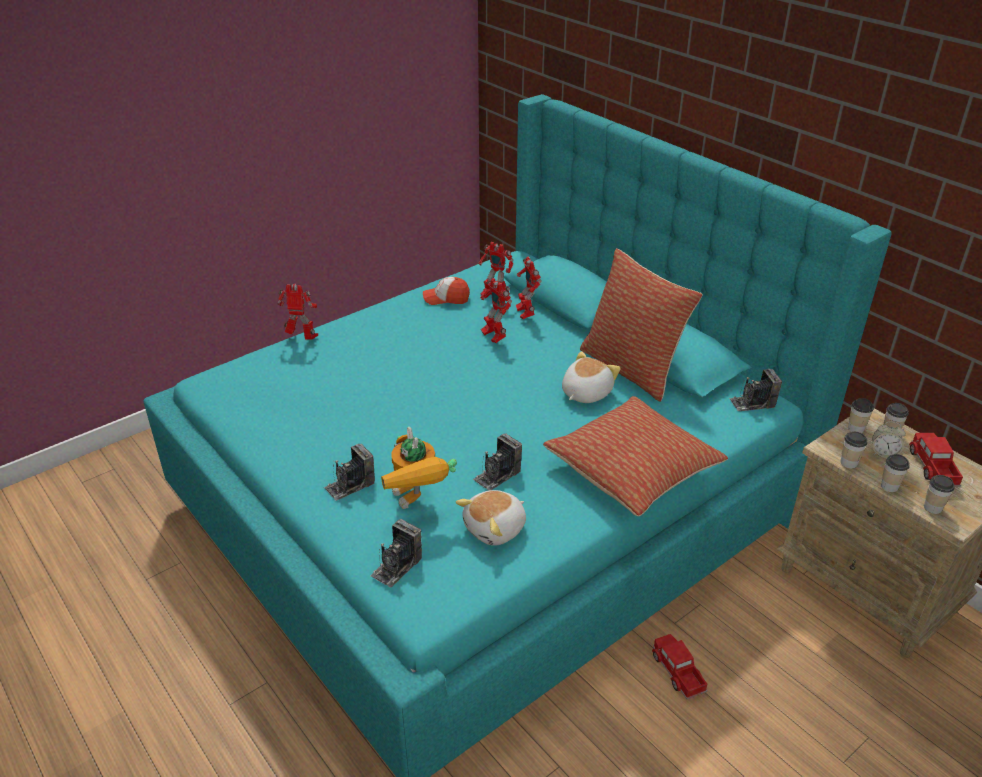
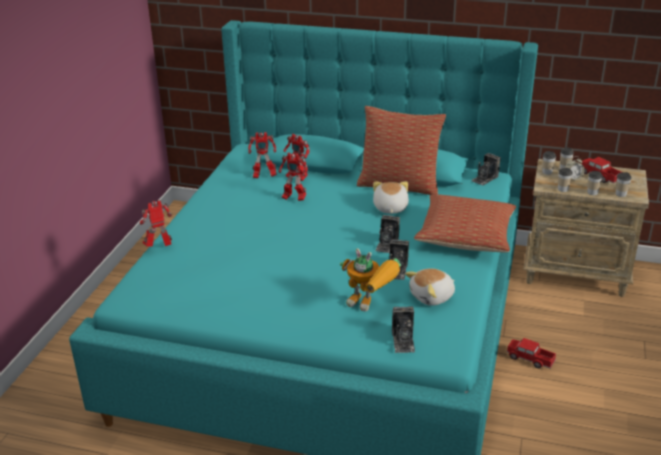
camera: 35 degrees left, 5 degrees down
(350, 485) = (316, 314): camera -> camera (387, 244)
(446, 298) = (231, 187): cap -> none
(496, 529) = (432, 297): plush toy -> plush toy turned 45 degrees clockwise

